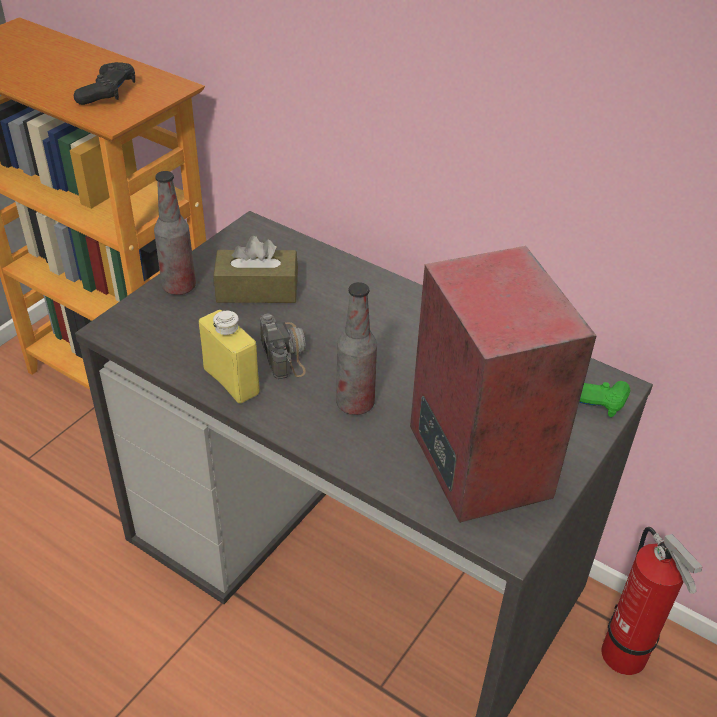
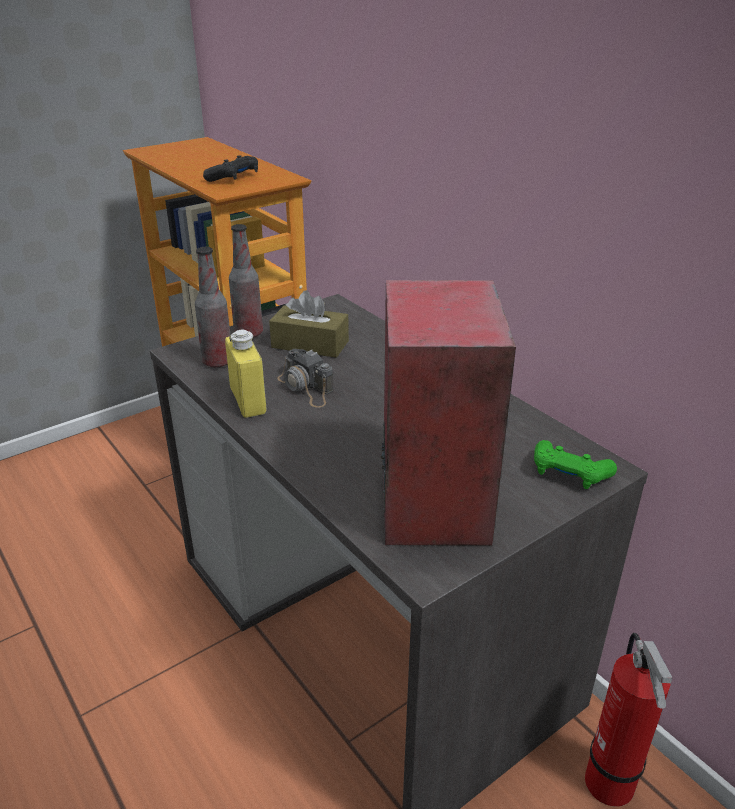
camera: 20 degrees right, 10 degrees down
(284, 350) = (306, 388): camera -> camera turned 135 degrees clockwise
(355, 404) = (343, 435): bottle -> bottle (217, 362)

